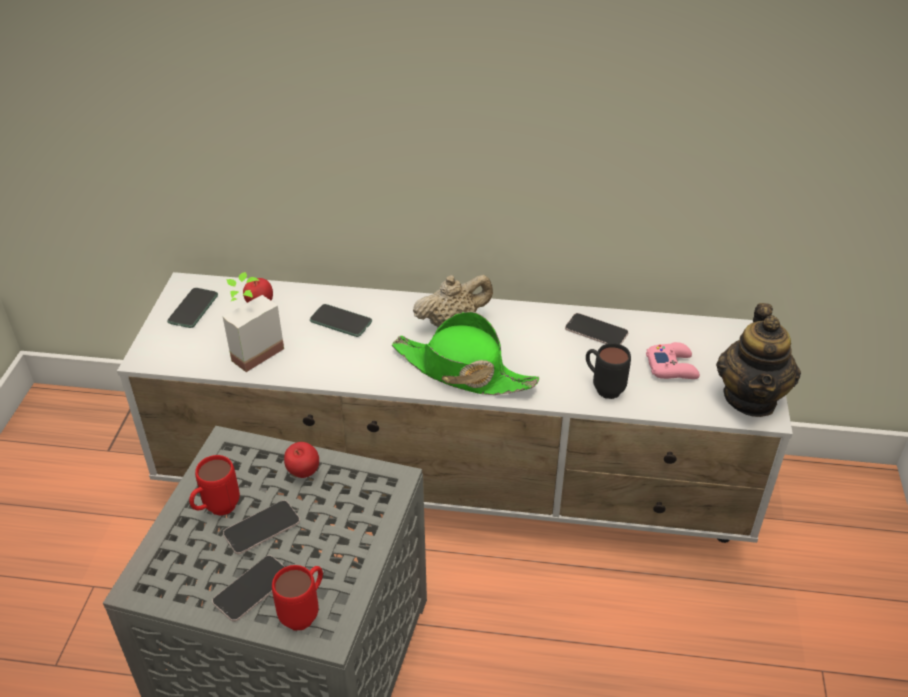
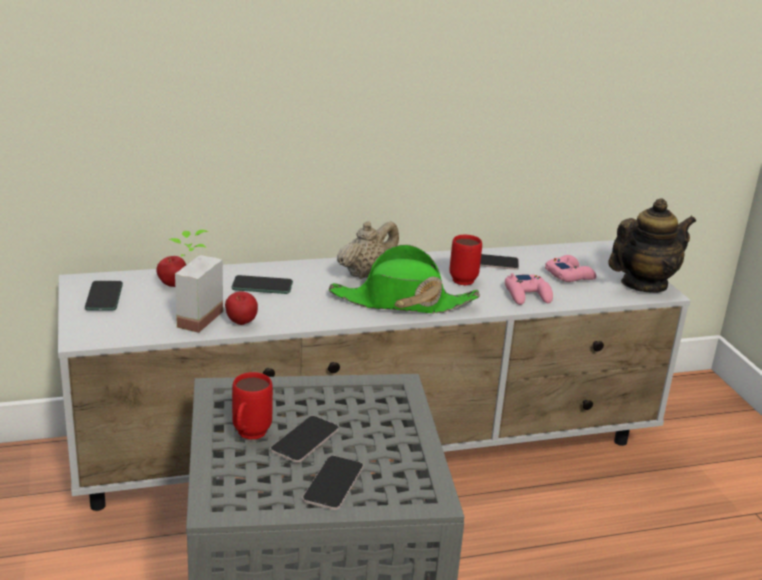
camera: 25 degrees left, 15 degrees down
(303, 473) = (312, 395): apple -> apple (241, 324)
(305, 612) = (398, 488): red mug -> red mug (464, 278)
(603, 387) = (527, 295): black mug -> pink game controller
(750, 398) = (643, 284): teapot -> teapot turned 105 degrees counterclockwise

